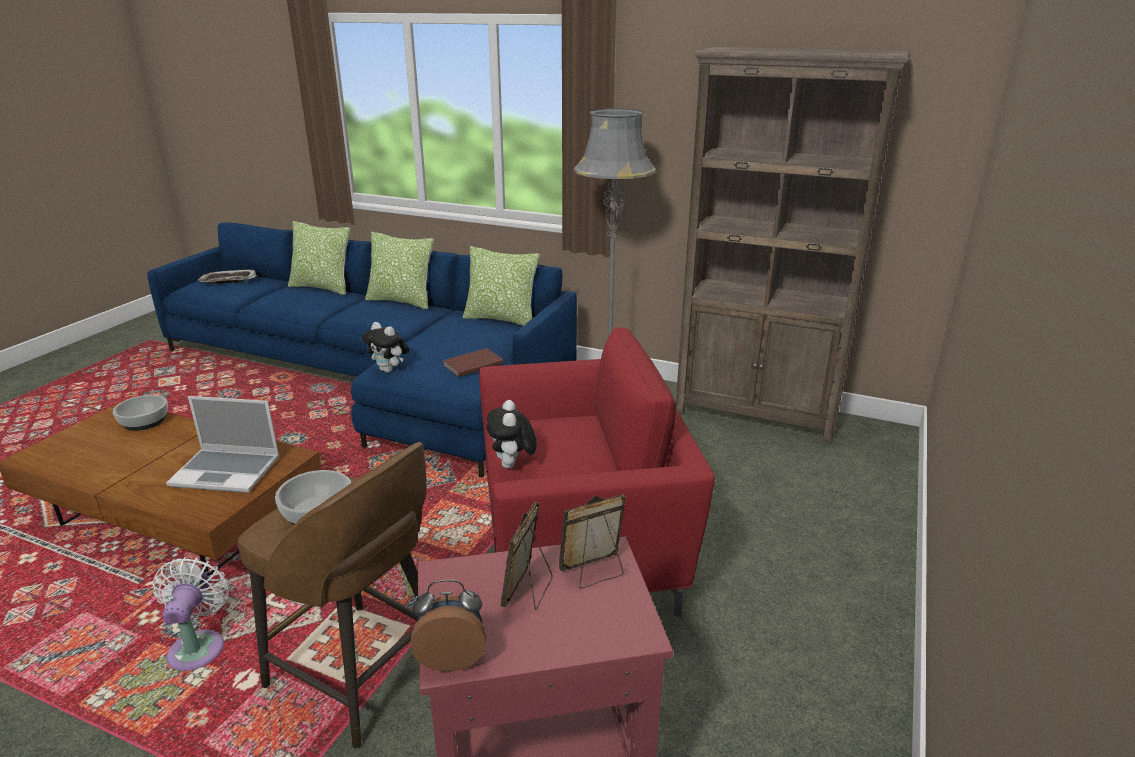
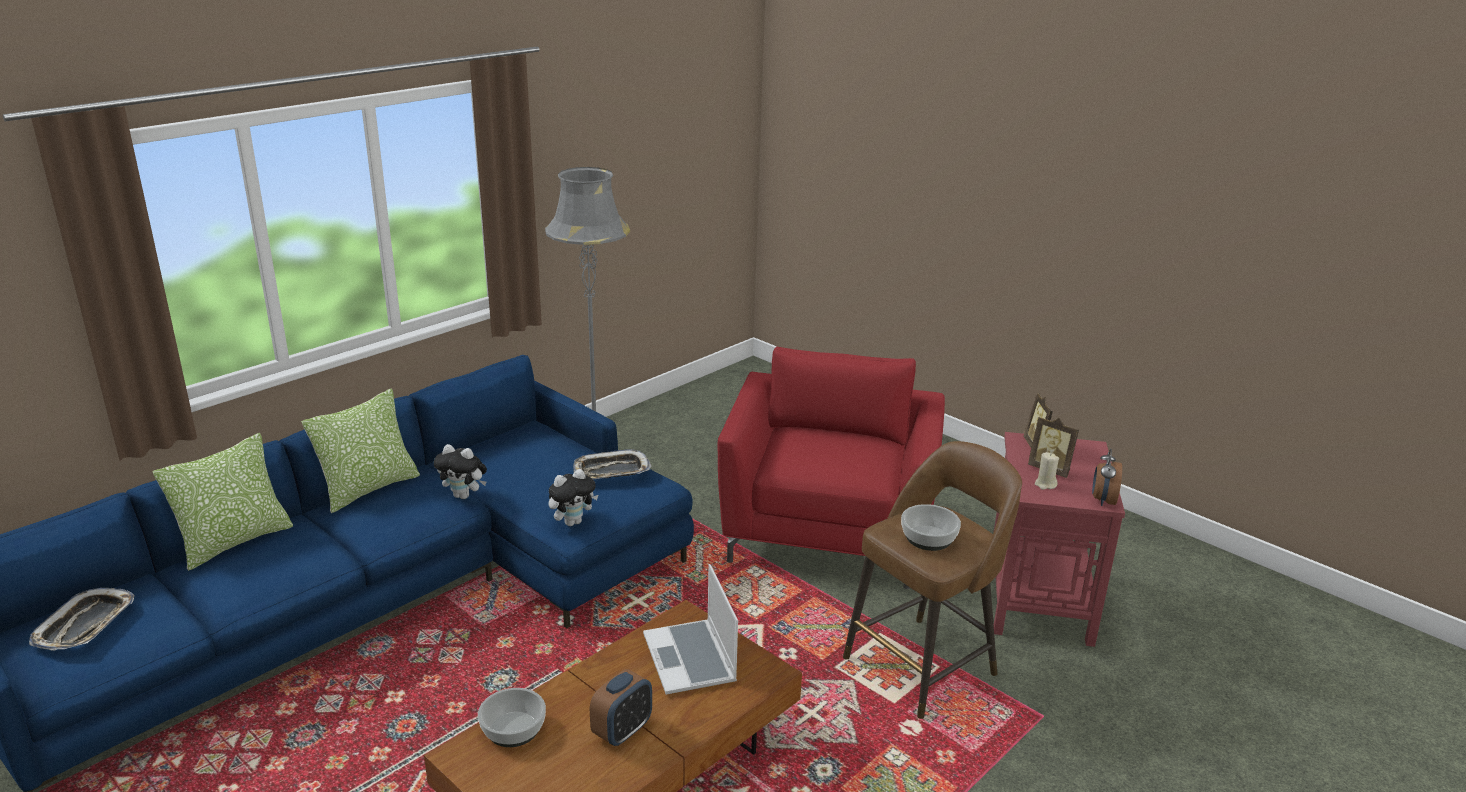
camera: 70 degrees left, 0 degrees up
(134, 462) = (622, 731): none -> alarm clock
(198, 646) = (856, 759): white fan -> none
(228, 471) = (691, 659): laptop -> laptop turned 135 degrees clockwise
(471, 364) = (611, 471): brown book -> tray
(477, 589) = (1045, 484): none -> beige candle
(501, 319) = (498, 439): pillow -> none
(512, 466) = (845, 475): plush toy -> plush toy (464, 496)
(757, 414) = (684, 406): brown bookcase -> none

